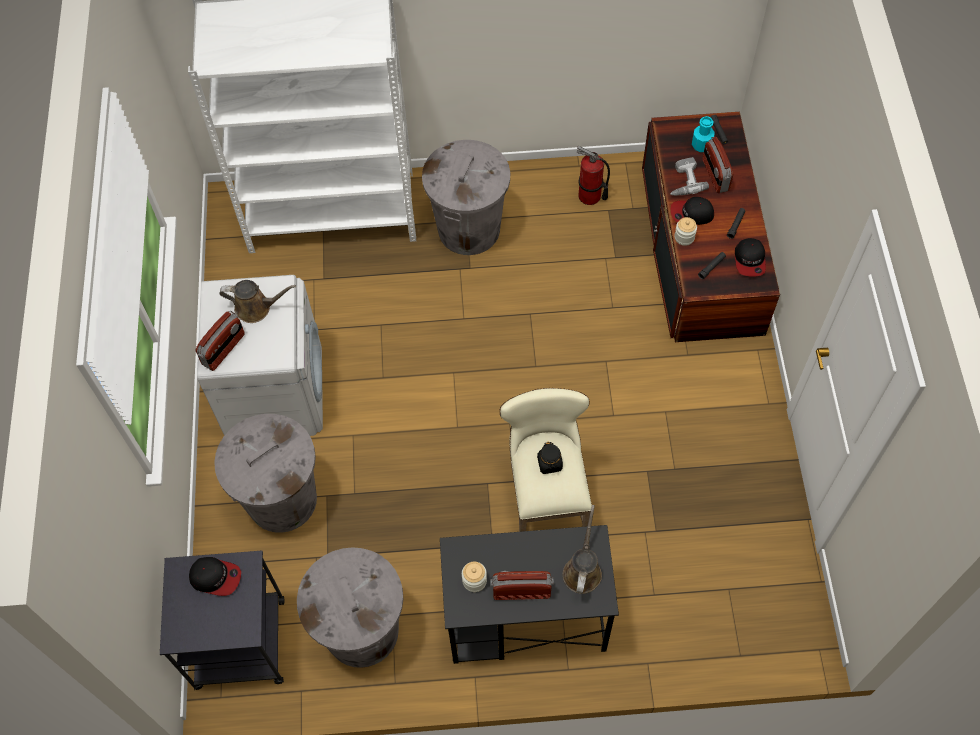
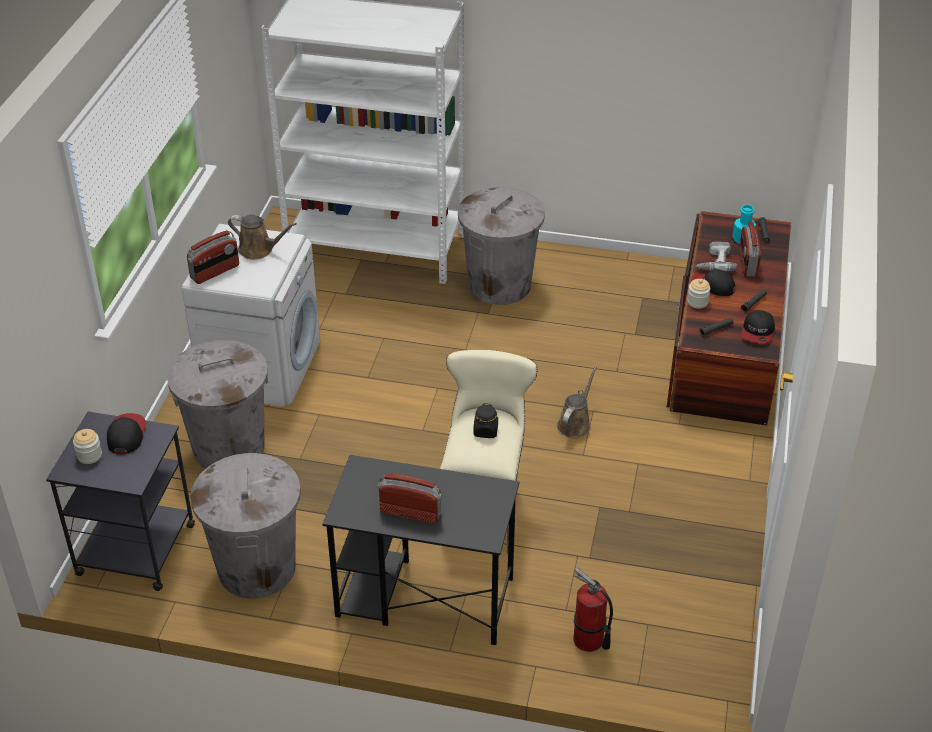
camera: 15 degrees right, 20 degrees down
(215, 577) = (126, 435): cap -> cap turned 120 degrees counterclockwise
(474, 580) = (368, 494): jar -> jar (89, 455)
(582, 570) = (479, 510): brown watering can -> brown watering can (575, 424)
(589, 196) = (628, 284): fire extinguisher -> fire extinguisher (588, 640)

